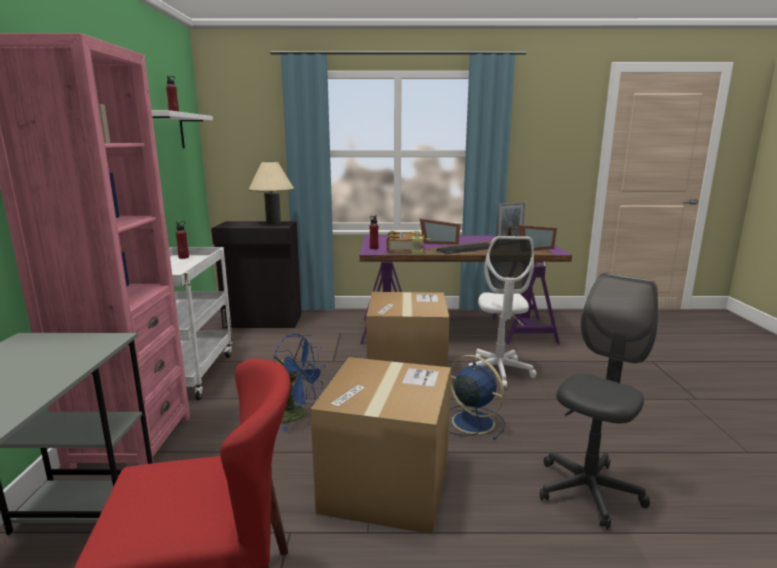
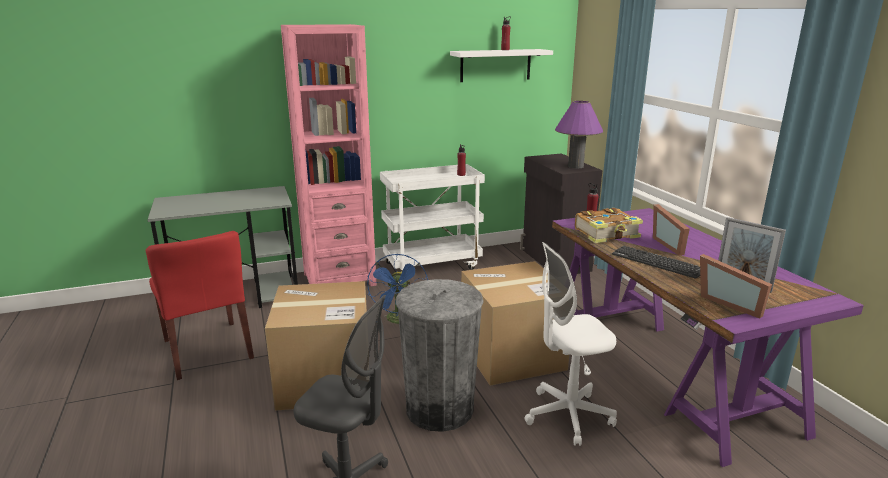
camera: 70 degrees right, 5 degrees up
(273, 223) = (575, 166): beige table lamp -> purple table lamp
(471, 421) = (439, 408): blue fan -> grey trash can

